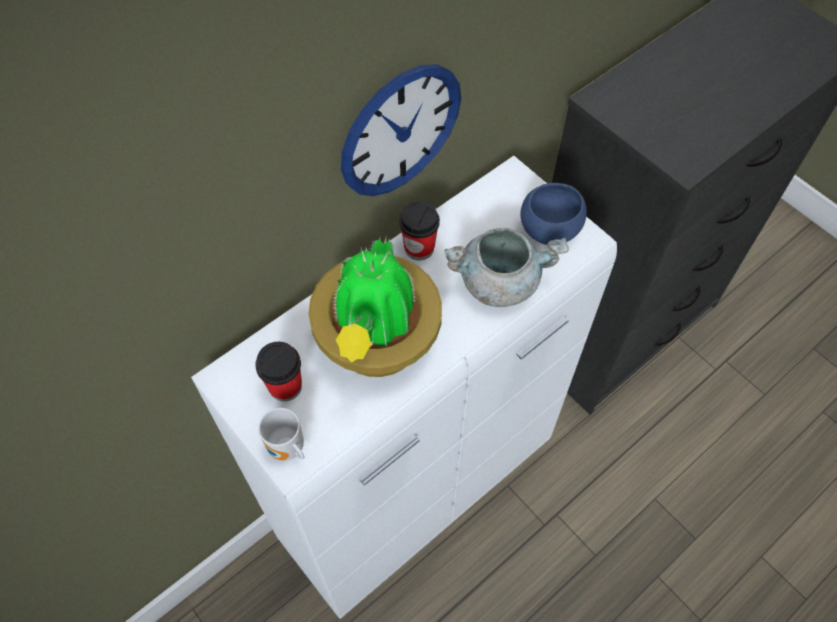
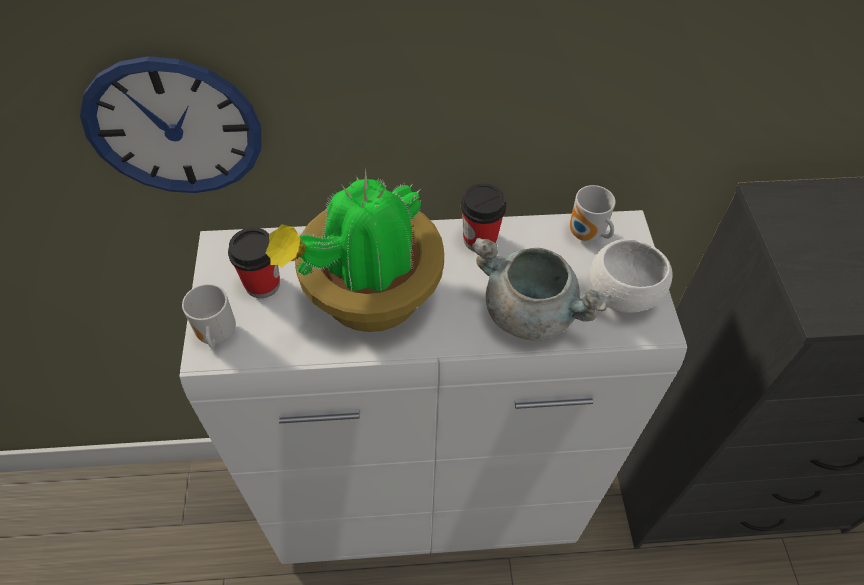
camera: 35 degrees right, 5 degrees down
(400, 131) = (501, 98): wall clock -> wall clock (174, 128)
(491, 199) = (586, 236): none -> mug
(549, 230) = (622, 295): blue bowl -> white bowl

